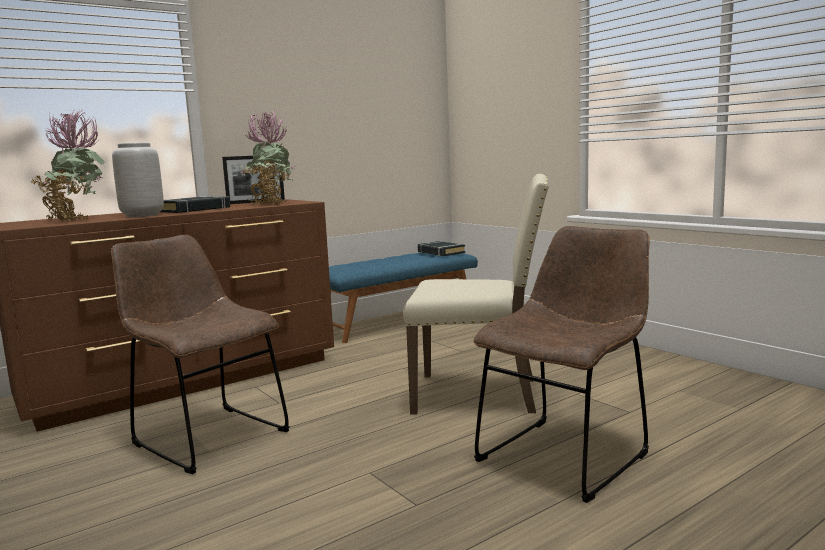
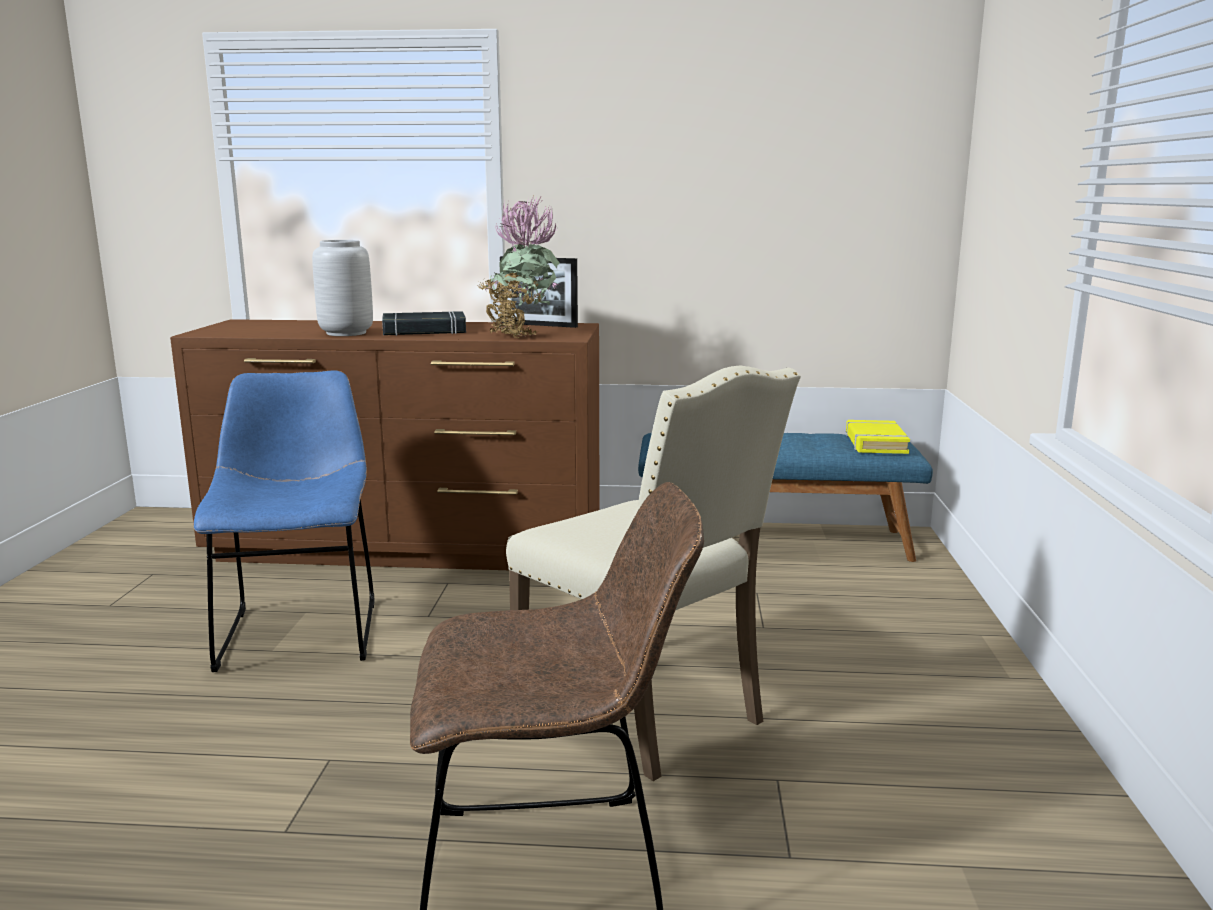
camera: 40 degrees right, 5 degrees up
(77, 220) = (282, 330): potted plant -> none
(206, 436) = (301, 630): brown chair -> blue chair
(440, 252) = (875, 443): black book -> yellow book

